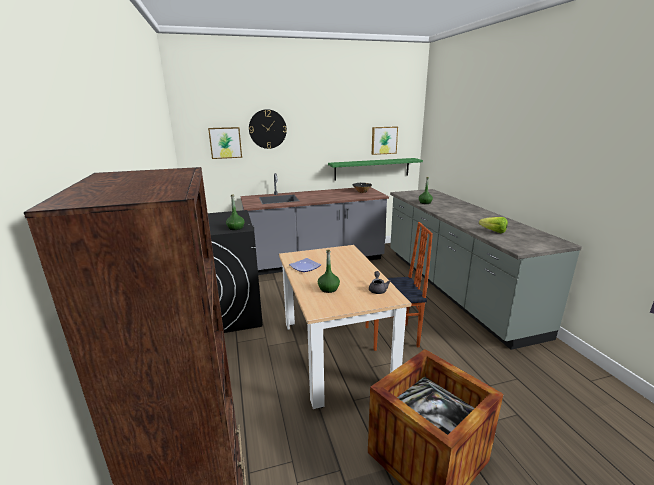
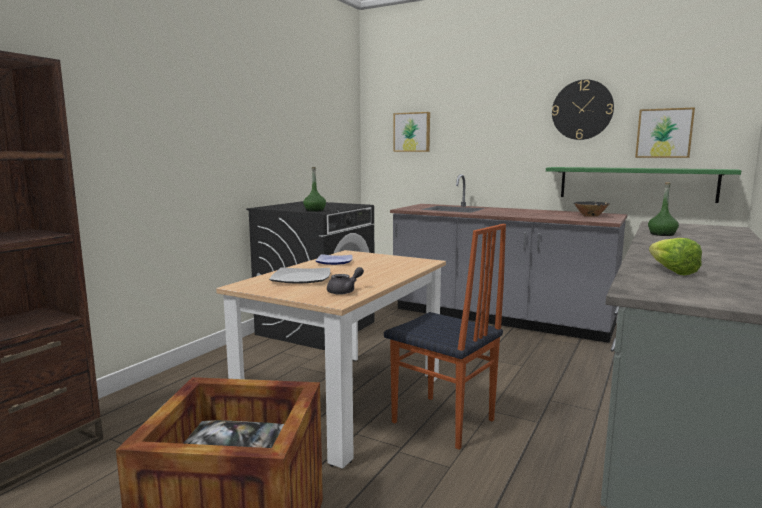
camera: 45 degrees right, 10 degrees down
(267, 129) = (465, 114): wall clock -> wall clock (582, 110)
(328, 289) = (301, 278): green bottle -> plate

